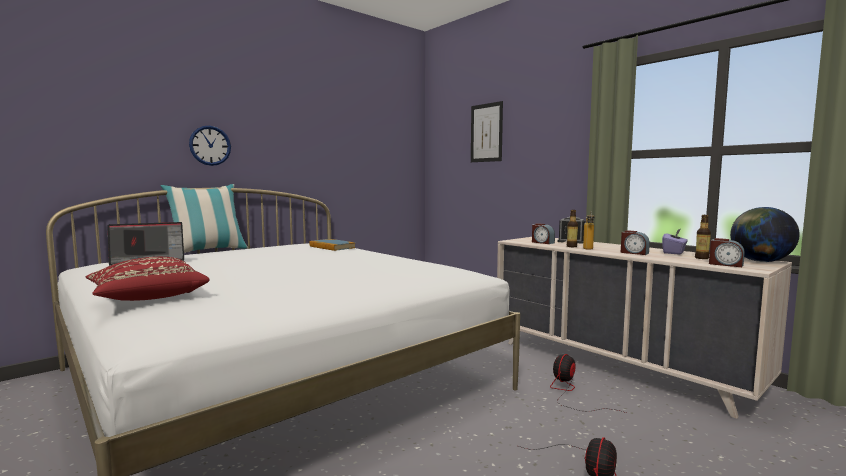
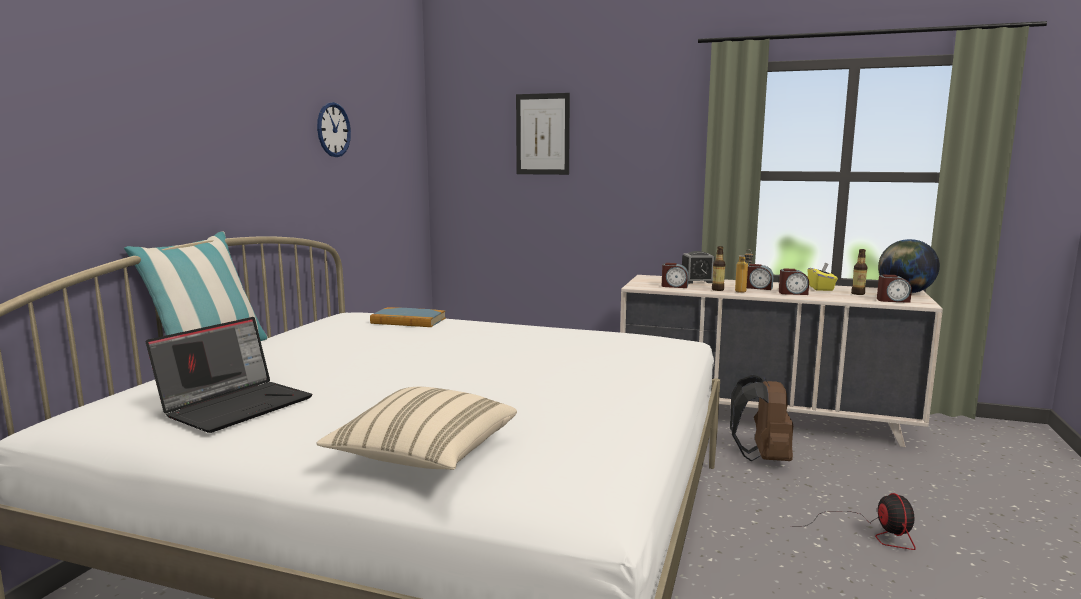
camera: 30 degrees left, 5 degrees up
(148, 297) = (423, 455): red pillow -> beige pillow
(210, 145) = (186, 166): wall clock -> wall clock (333, 130)
(570, 393) = (762, 458): fan -> brown backpack
(612, 248) = (758, 288): none -> alarm clock
(674, 252) = (821, 288): purple tissue box -> yellow tissue box

